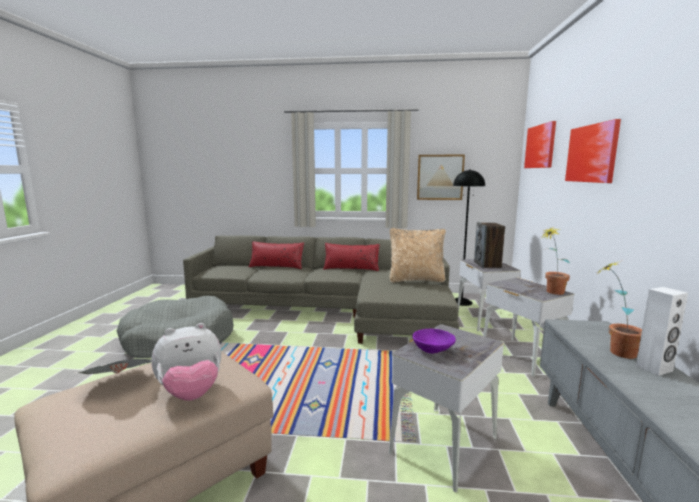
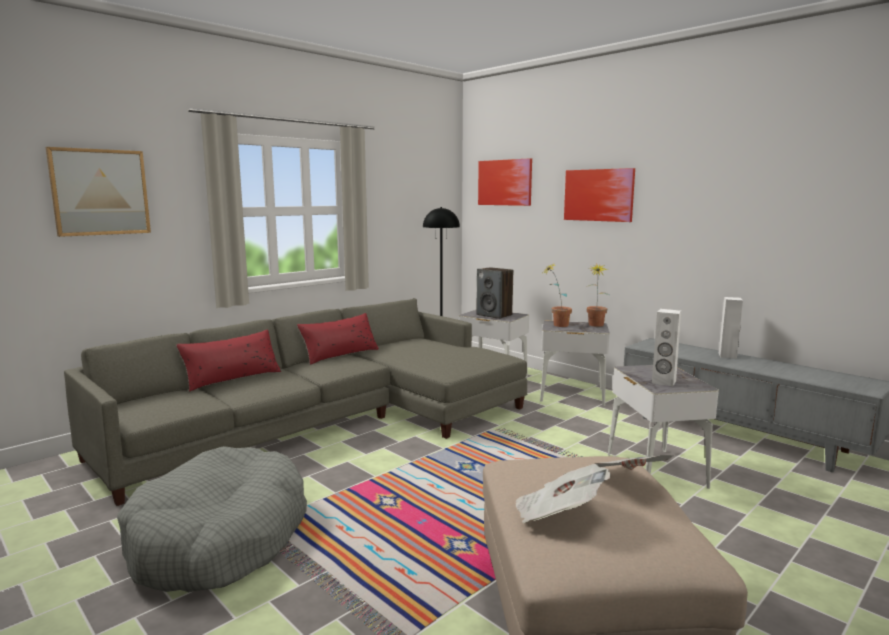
camera: 50 degrees left, 0 degrees up
(191, 393) = (627, 482): plush toy -> newspaper
(417, 281) = (449, 348): beige pillow -> none
(433, 350) = (663, 382): purple bowl -> white speaker
(440, 177) = (393, 217): picture -> picture (100, 192)
(614, 351) = (696, 353): potted plant -> potted plant (556, 325)

